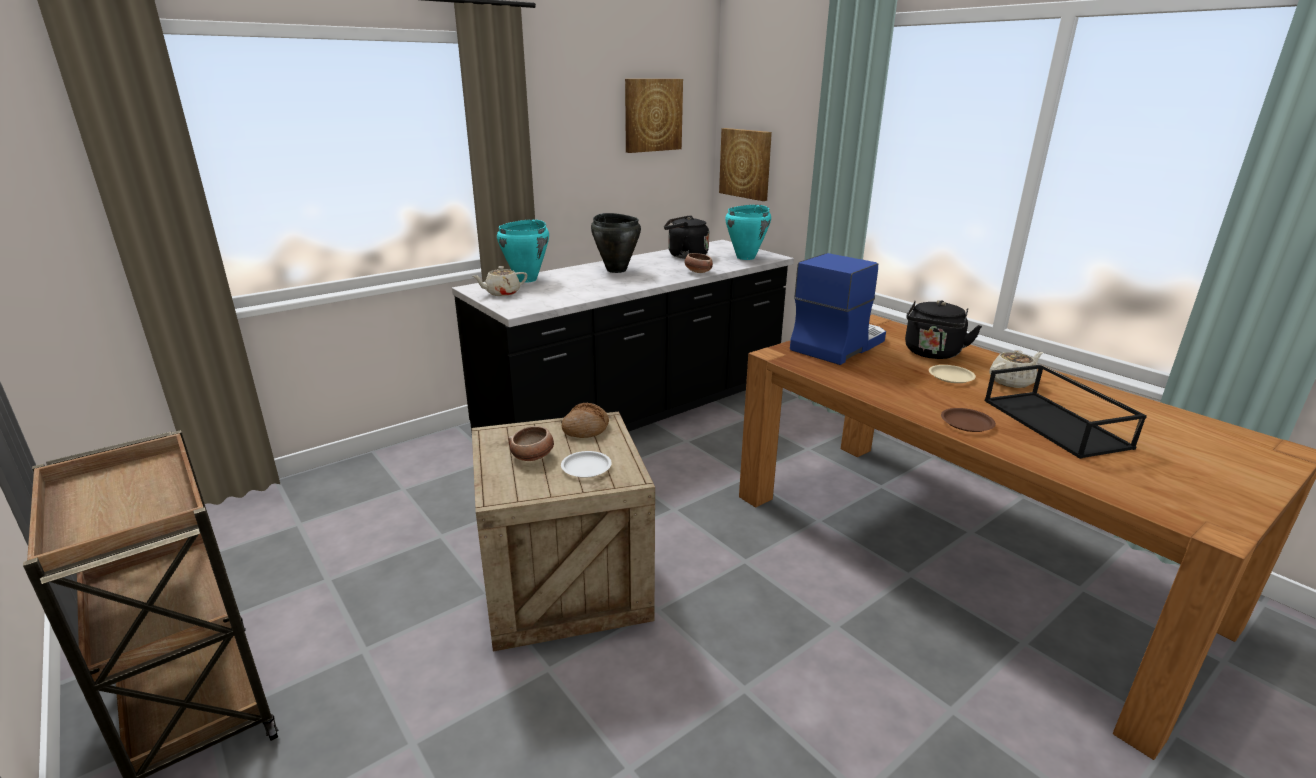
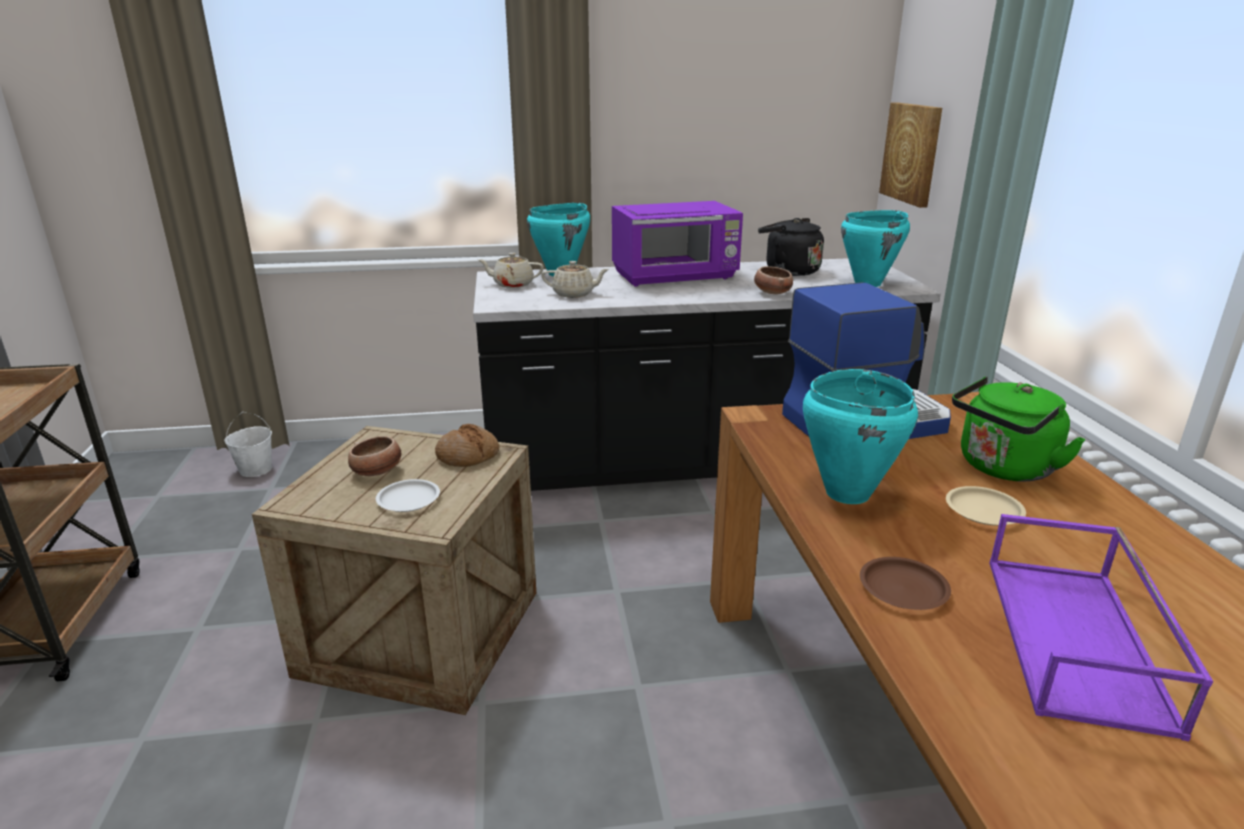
camera: 30 degrees right, 0 degrees up
(262, 513) = (255, 469): none -> white bucket
(616, 270) = (676, 277): black cooking pot -> purple microwave
(652, 115) = (783, 82): picture -> none
(881, 385) = (846, 493): none -> turquoise cooking pot
(932, 354) = (1003, 469): black kettle -> green kettle
(1012, 382) = (1089, 547): beige teapot -> beige teapot (574, 294)
(1057, 424) = (1078, 641): black tray -> purple tray

